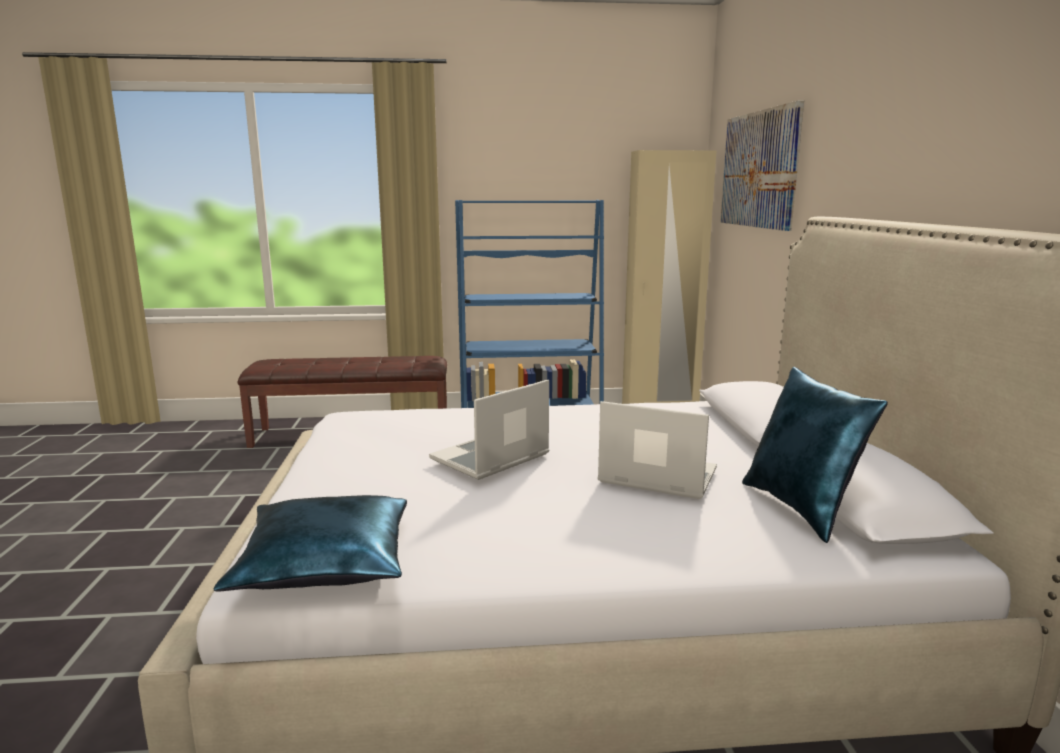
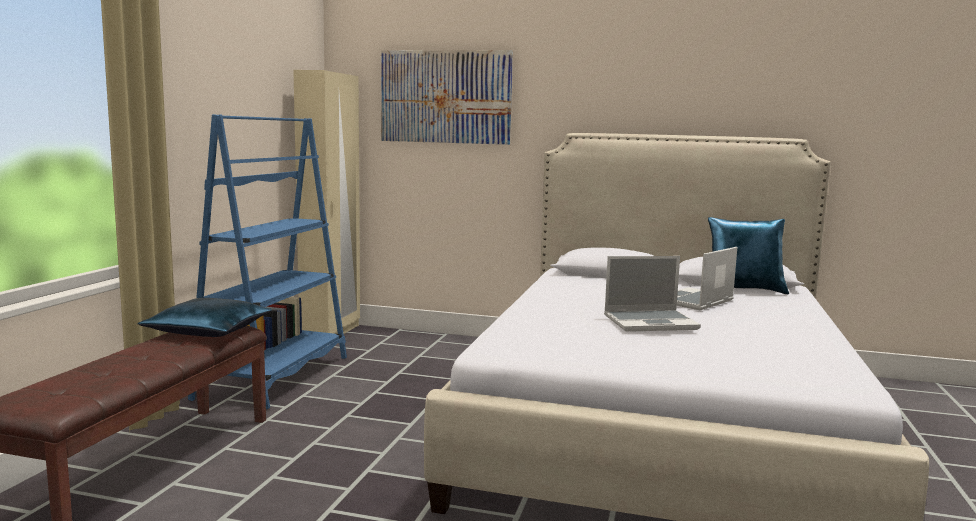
camera: 70 degrees left, 5 degrees down
(324, 562) = (828, 373): blue pillow -> blue pillow (210, 331)
(490, 458) = (651, 322): laptop -> laptop turned 75 degrees counterclockwise

